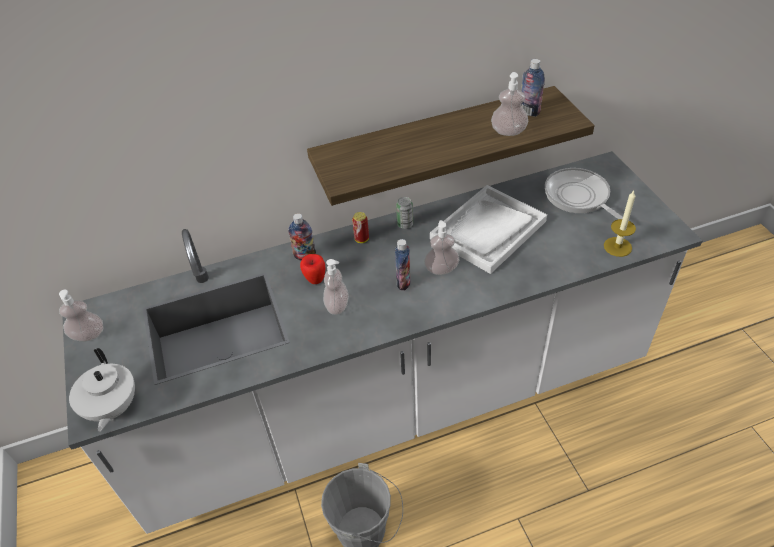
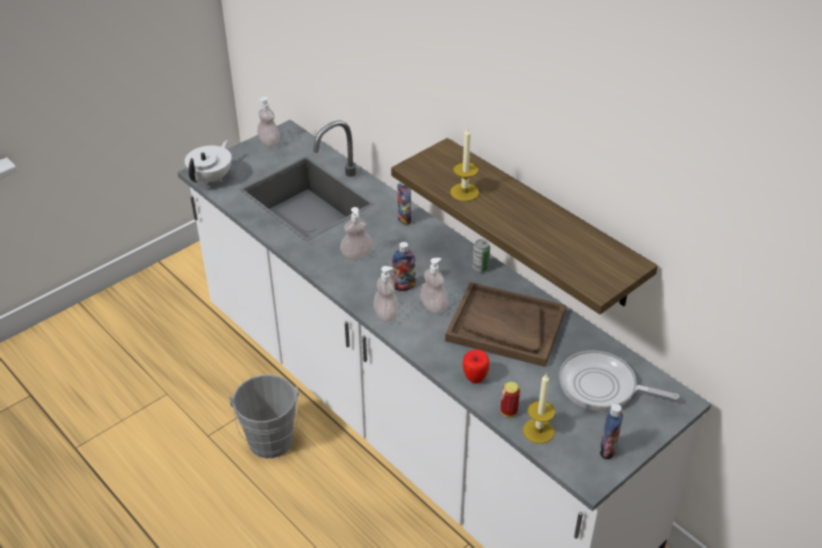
camera: 65 degrees right, 5 degrees down
(112, 408) = (212, 178): white teapot -> white teapot turned 150 degrees clockwise
(315, 280) = (379, 233): apple -> apple (475, 378)
(362, 239) = (444, 246): can -> can (508, 412)
(403, 158) = (464, 192): none -> candle
(488, 230) = (505, 326): white tray -> brown tray
(508, 131) = (548, 247): soap dispenser -> soap dispenser (386, 315)
(529, 112) = (592, 255): bottle -> bottle (607, 450)
(579, 197) = (602, 387): frying pan -> frying pan turned 105 degrees counterclockwise

